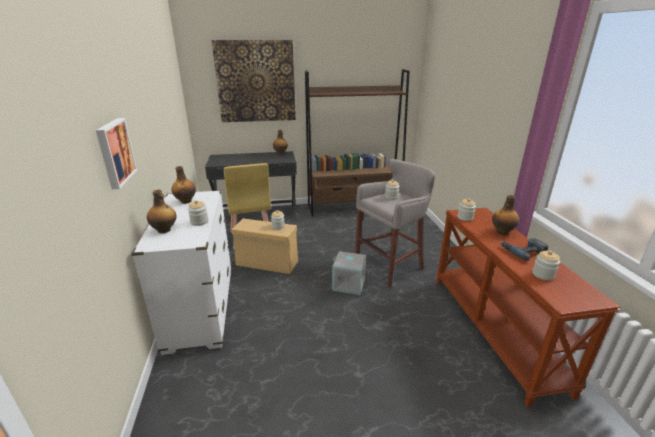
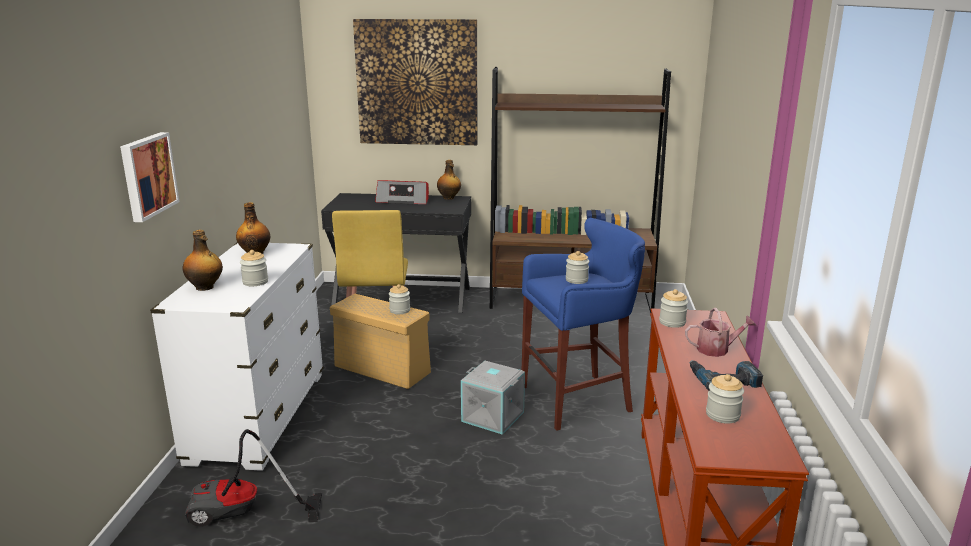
camera: 15 degrees right, 5 degrees down
(222, 384) = (242, 515): none -> vacuum cleaner
(254, 156) = (403, 200): none -> radio
(391, 265) = (578, 399): grey stool -> blue stool
(502, 232) = (717, 349): bottle -> watering can

